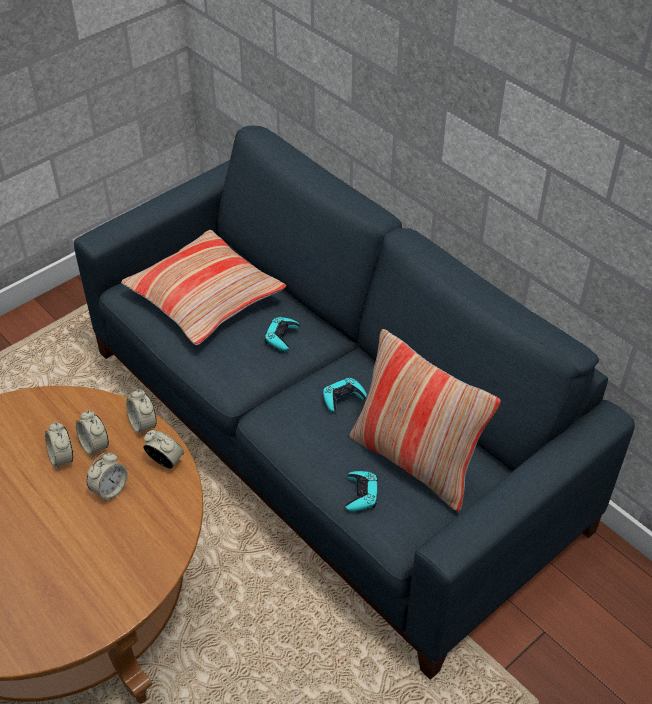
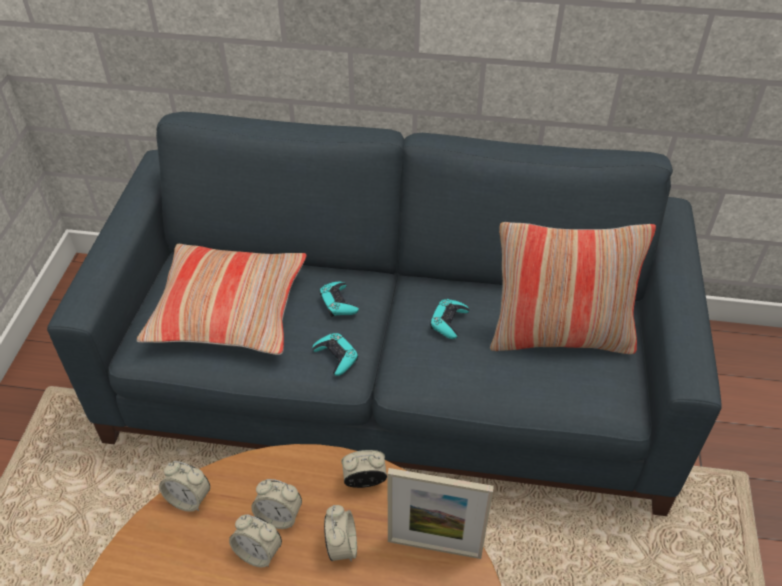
camera: 40 degrees left, 0 degrees up
(143, 425) = (305, 462): alarm clock -> alarm clock (189, 499)
(161, 530) = (434, 547): none -> picture frame
(361, 494) = (553, 390): turquoise game controller -> turquoise game controller (336, 357)

